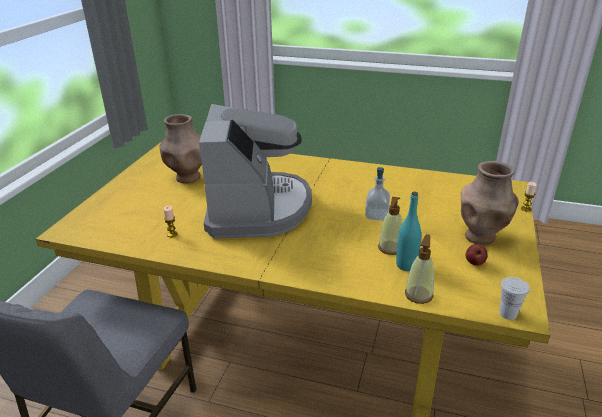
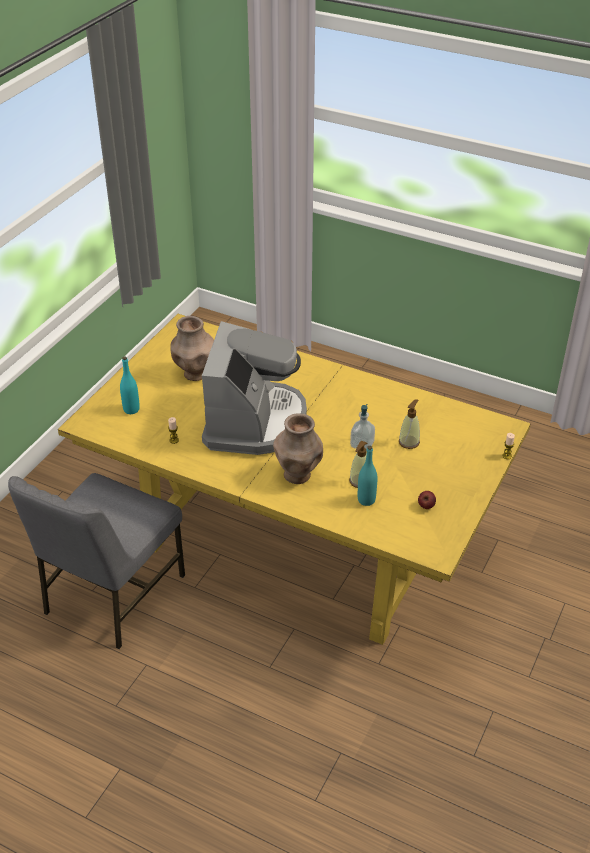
camera: 10 degrees right, 10 degrees up
(122, 212) = (131, 409): none -> turquoise bottle
(419, 294) = (364, 528): soap dispenser -> soap dispenser (409, 442)
(481, 237) = (446, 481): brown vase -> brown vase (298, 475)
(508, 314) = (427, 554): white cup -> none

